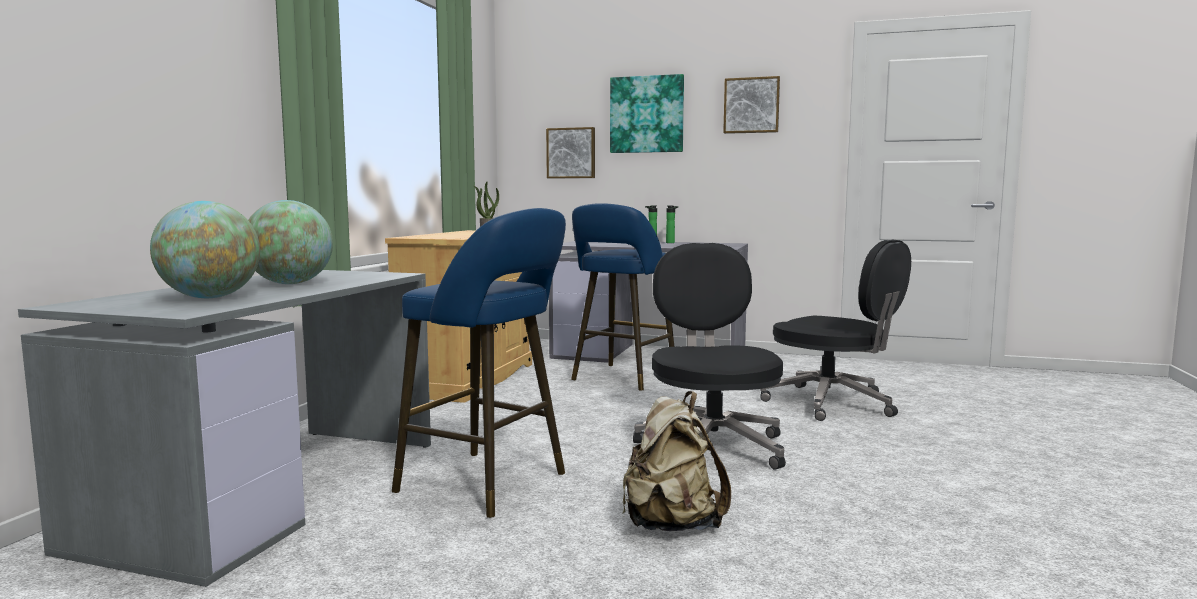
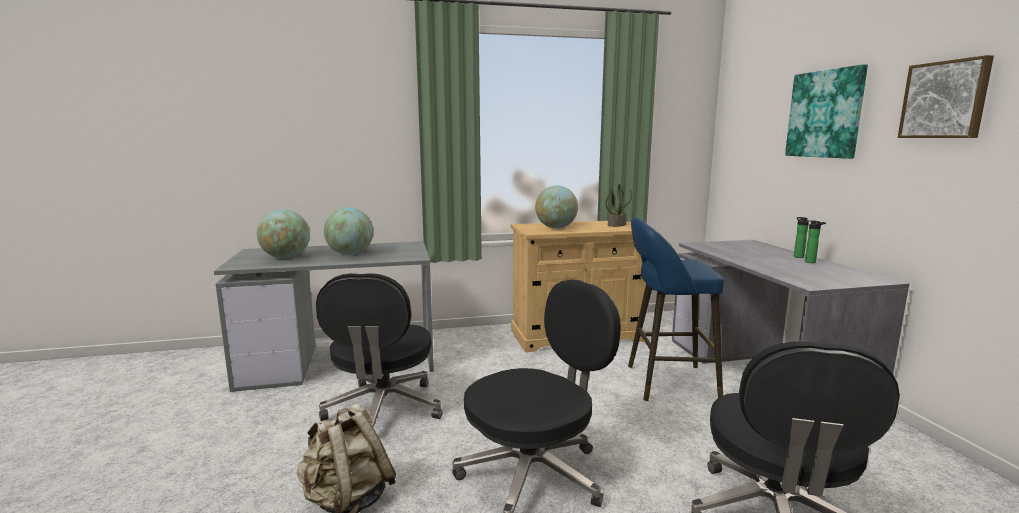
camera: 60 degrees right, 5 degrees up
(453, 235) = (556, 228): none -> globe
(489, 484) = (383, 410): blue stool -> black office chair
(571, 153) = (759, 153): picture -> none

